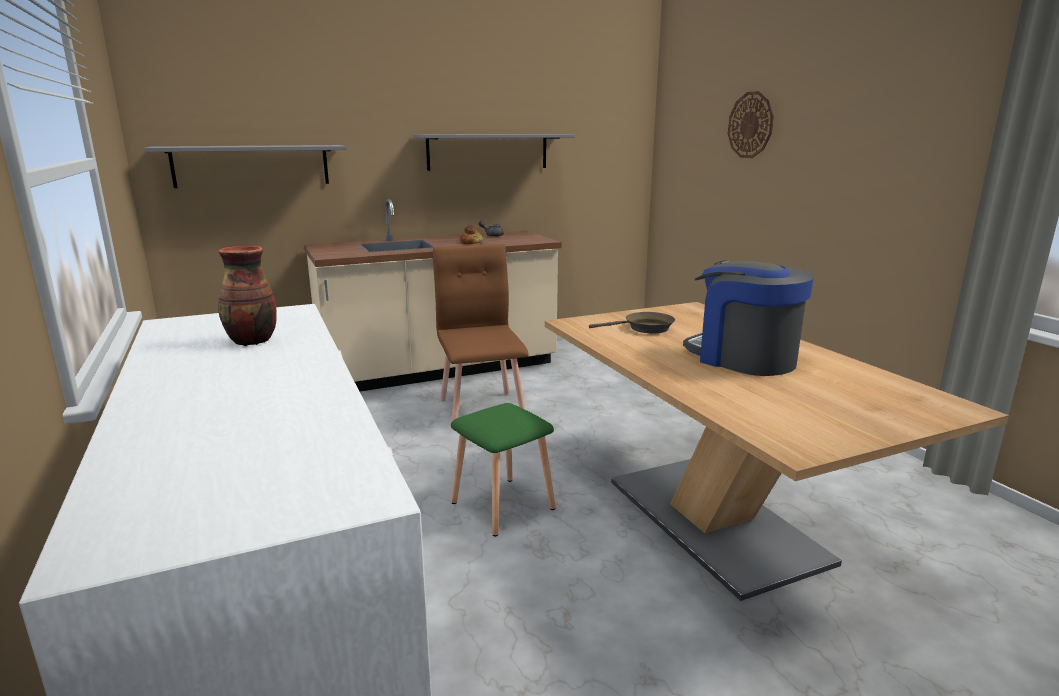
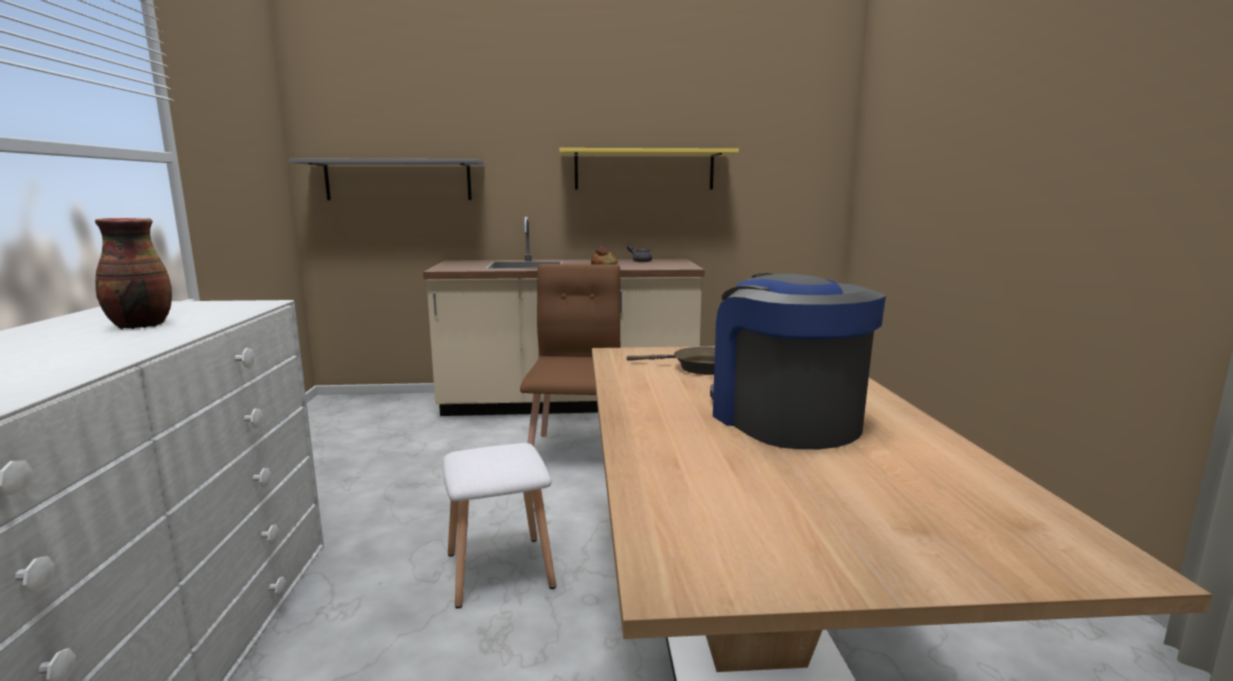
camera: 20 degrees right, 5 degrees down
(488, 151) = (644, 170): grey shelf -> yellow shelf
(501, 505) = (498, 569): green stool -> white stool
(750, 125) = (952, 126): wall clock -> none

